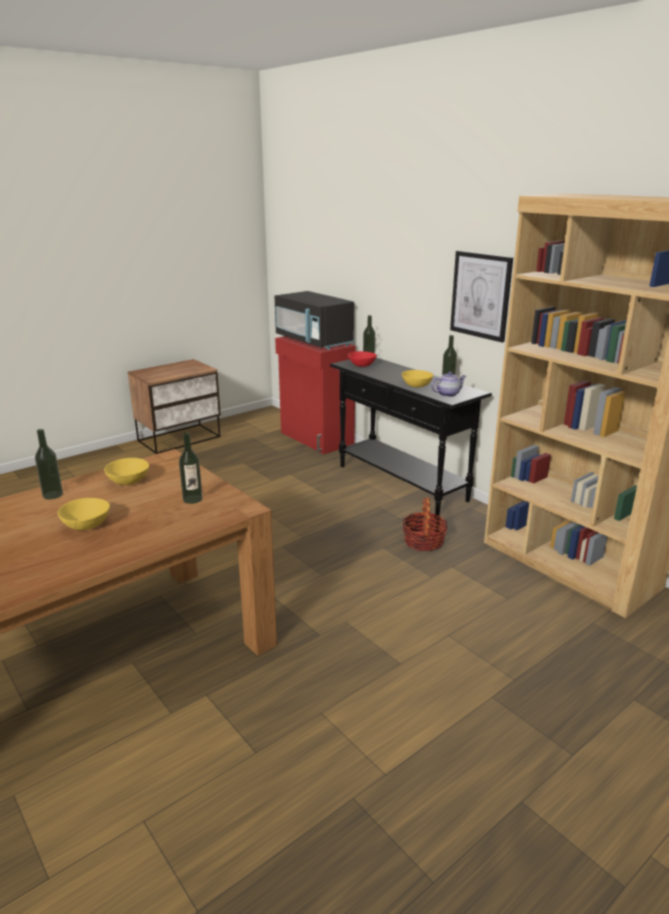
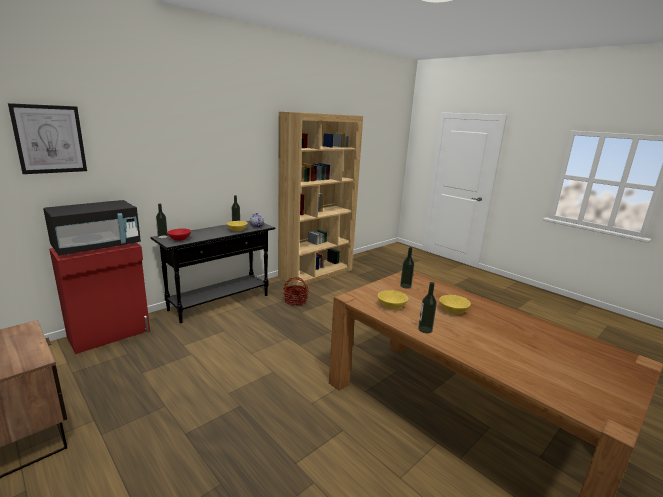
camera: 95 degrees left, 5 degrees down
(480, 295) = (238, 169): picture -> picture (50, 139)

